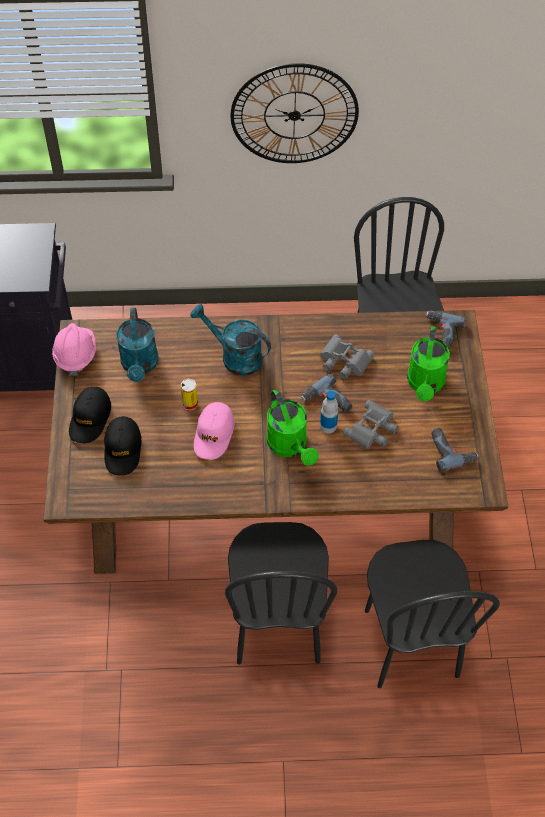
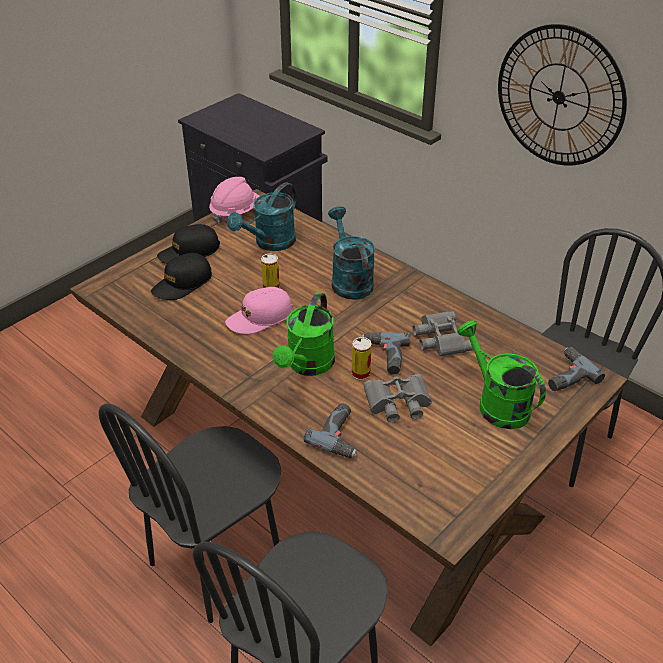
camera: 45 degrees right, 15 degrees down
(328, 426) = (360, 373): bottle -> can
(425, 384) = (496, 403): green watering can -> green watering can turned 90 degrees clockwise
(451, 450) = (454, 471): power drill -> power drill (341, 435)

